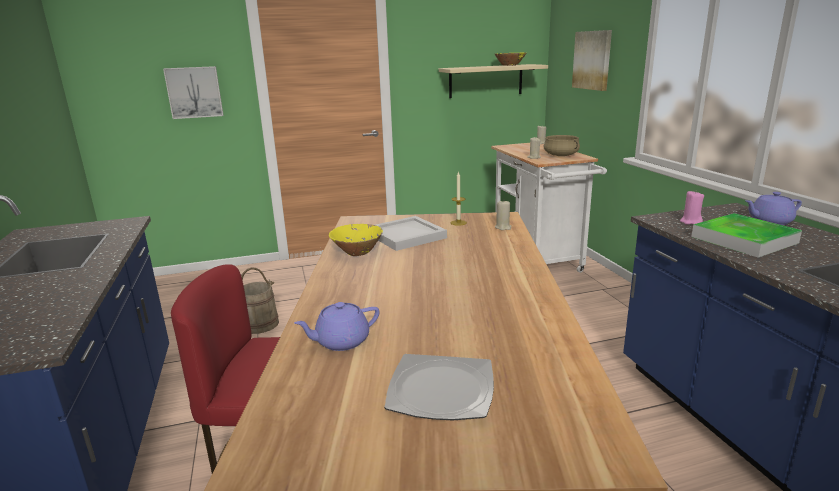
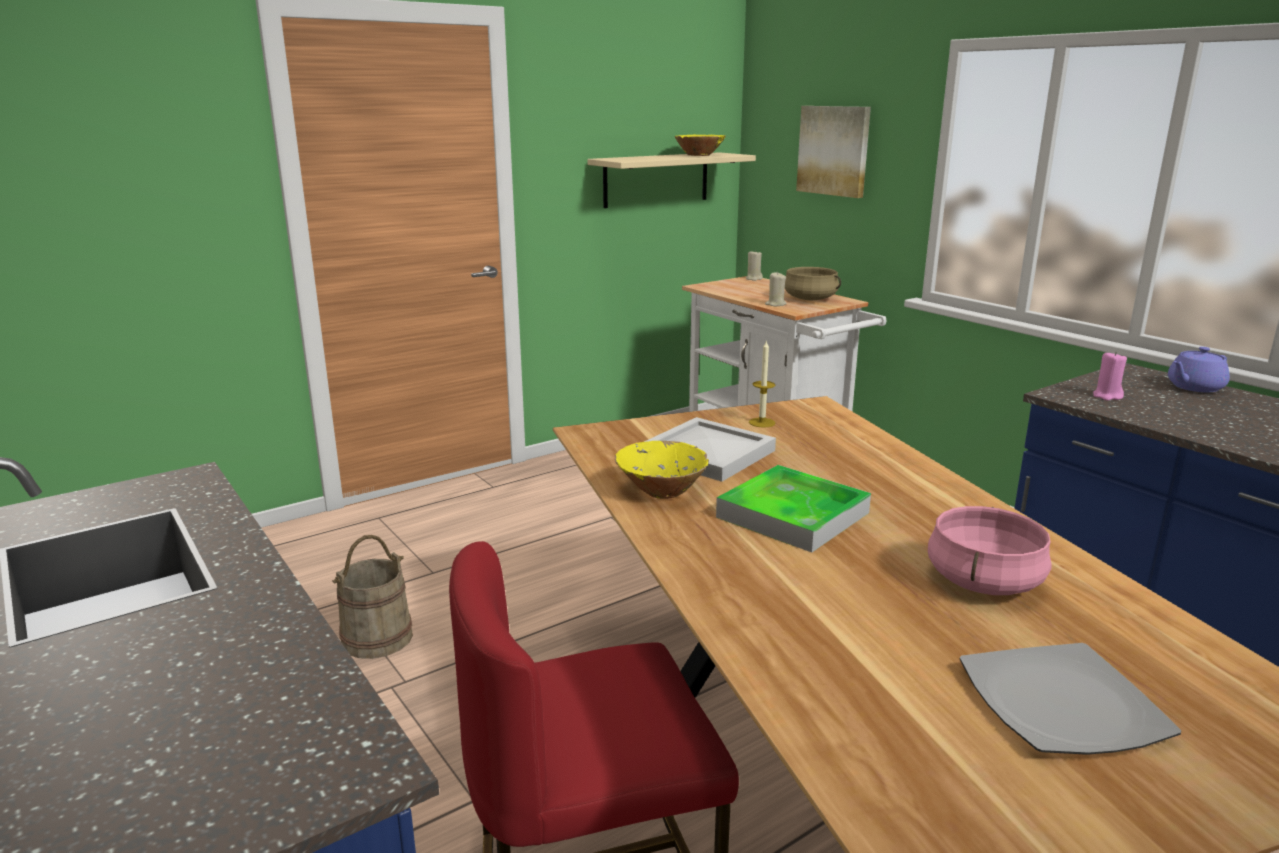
camera: 20 degrees left, 0 degrees up
(194, 92) = (161, 205): picture -> none
(341, 341) = (825, 652): purple teapot -> none
(481, 320) = (982, 581): none -> pink cooking pot
(503, 227) = (837, 424): beige candle -> none
(744, 240) = (1199, 417): tray -> tray (792, 515)

